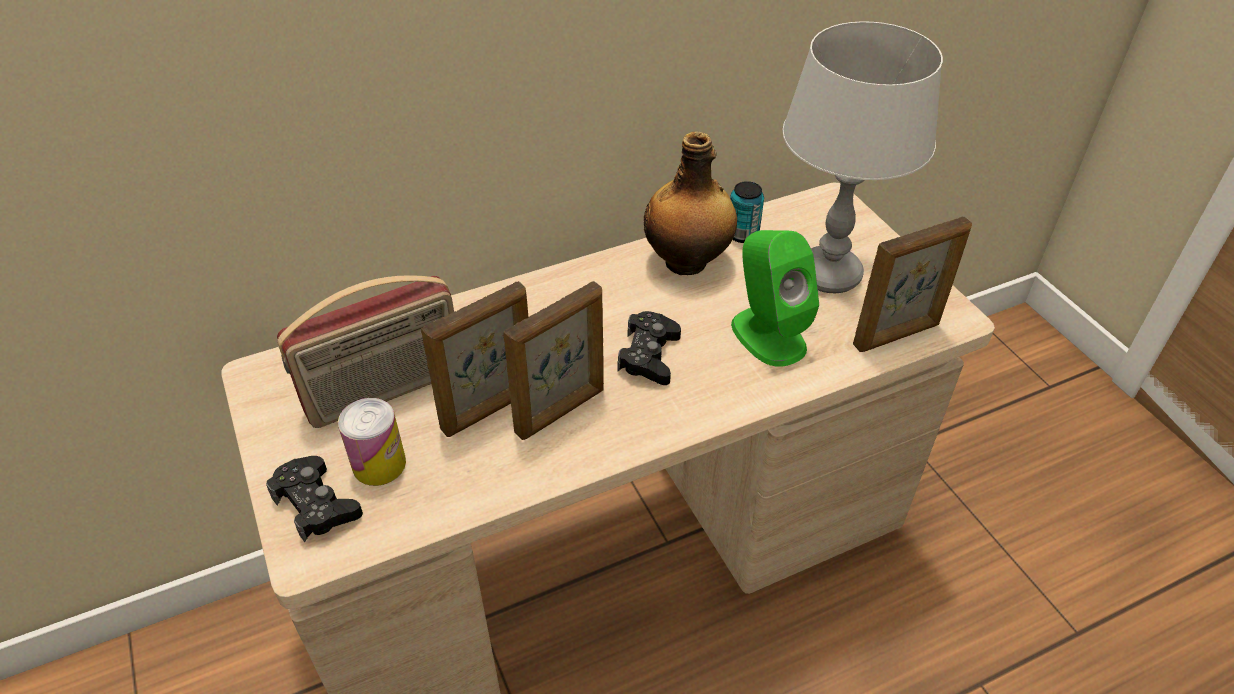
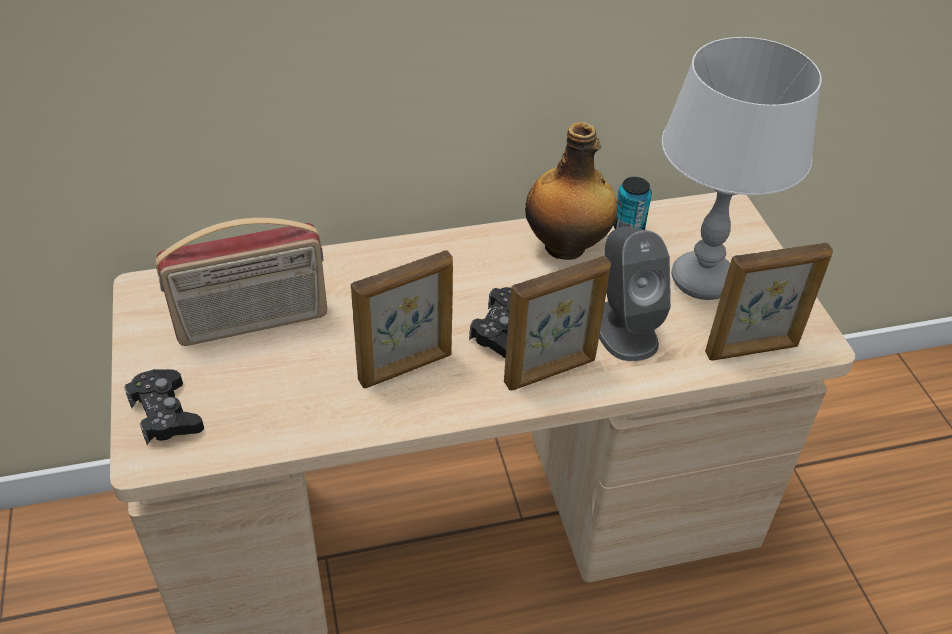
camera: 10 degrees right, 0 degrees up
(379, 464) = (229, 387): can -> none
(490, 410) = (341, 356): picture frame -> picture frame (551, 372)
(768, 335) = (624, 329): green speaker -> grey speaker

